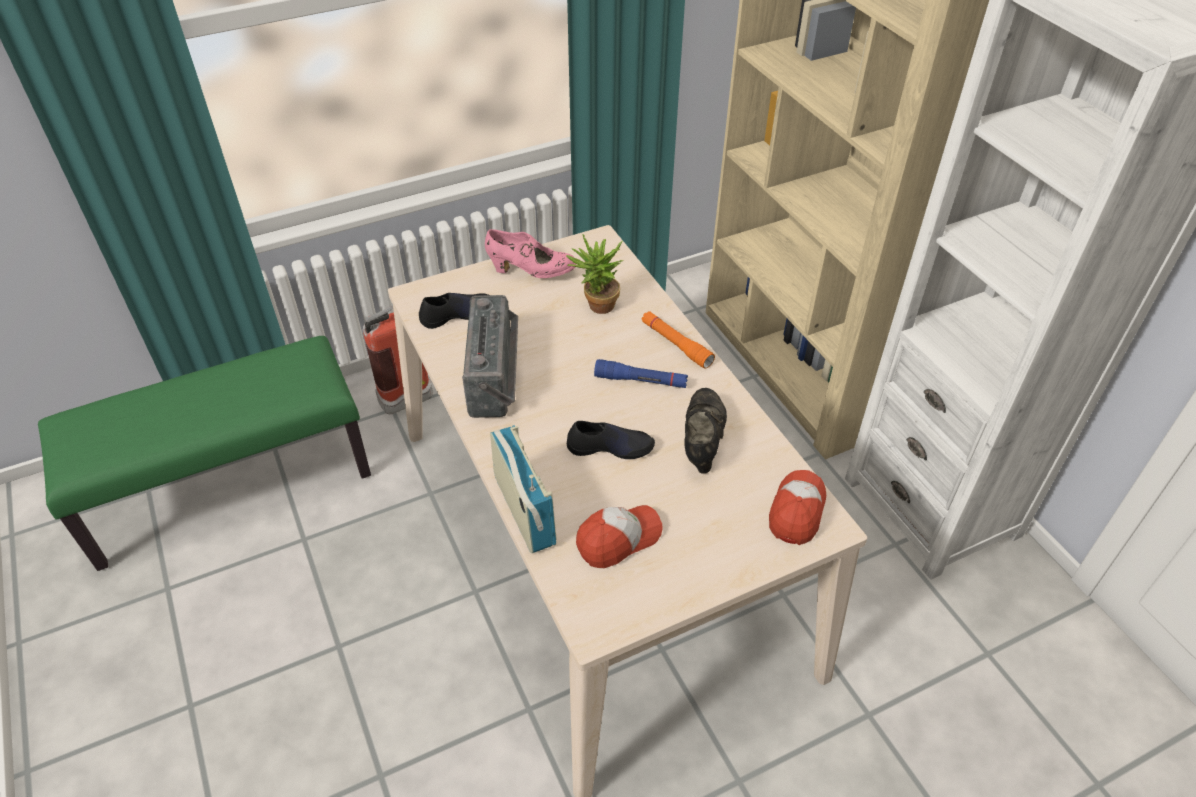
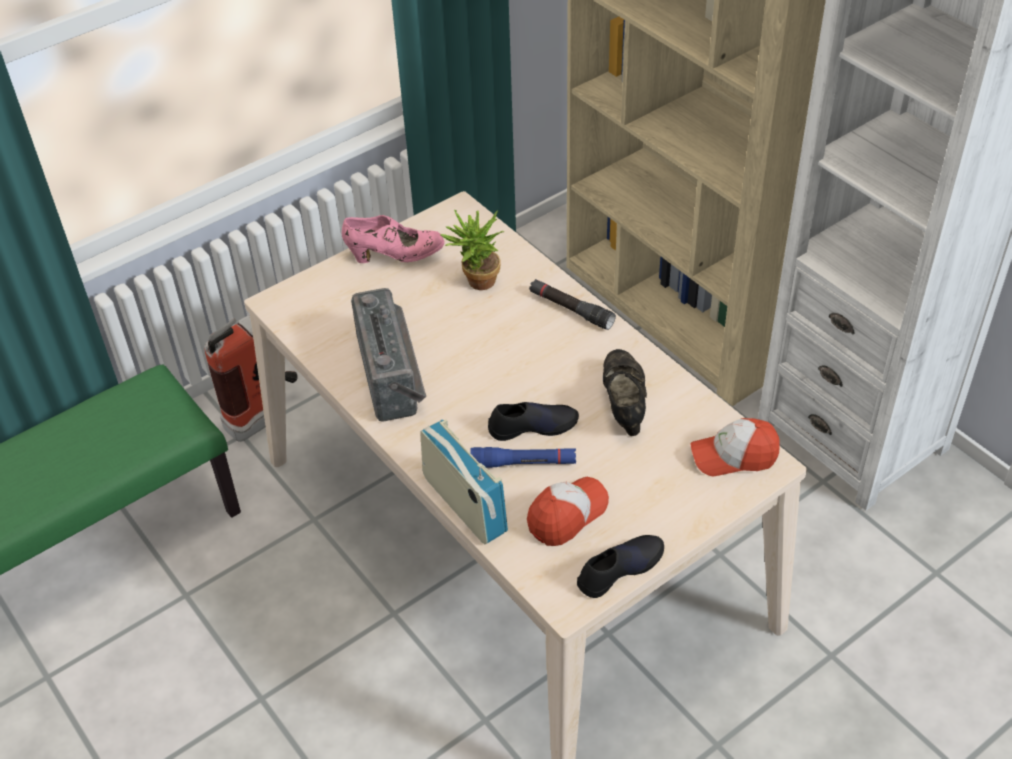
camera: 10 degrees left, 0 degrees up
(457, 314) = (329, 316): black shoe -> black shoe (620, 569)
(640, 381) = (545, 353): blue flashlight -> blue flashlight (523, 463)
(676, 344) = (571, 309): orange flashlight -> black flashlight
(796, 511) = (734, 456): cap -> cap turned 105 degrees counterclockwise

